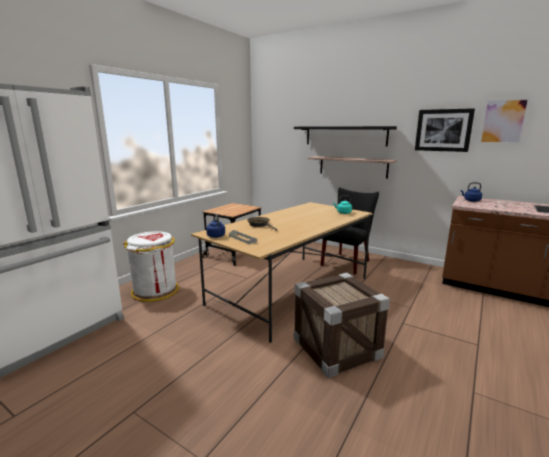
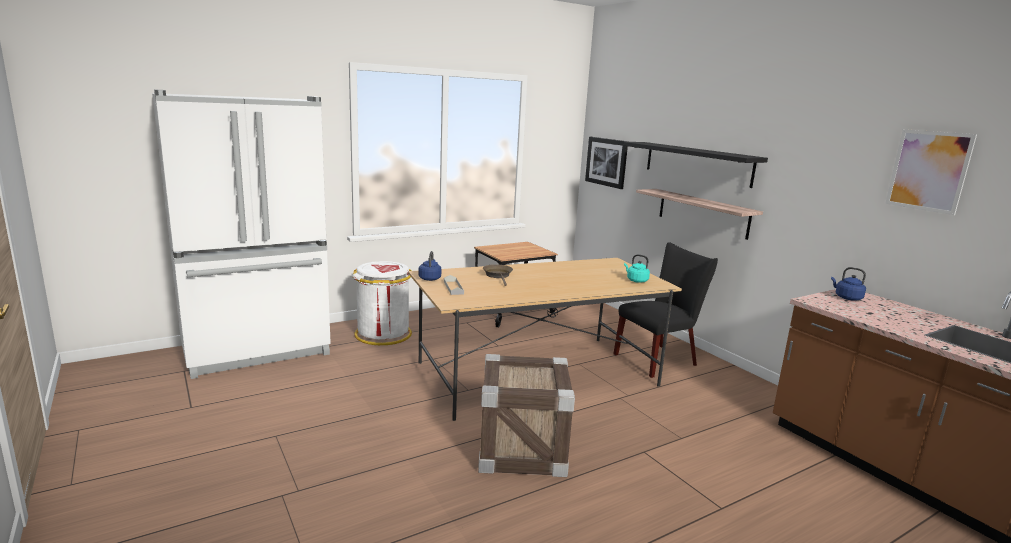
camera: 25 degrees right, 0 degrees up
(443, 130) = (834, 173): picture -> picture (606, 162)

